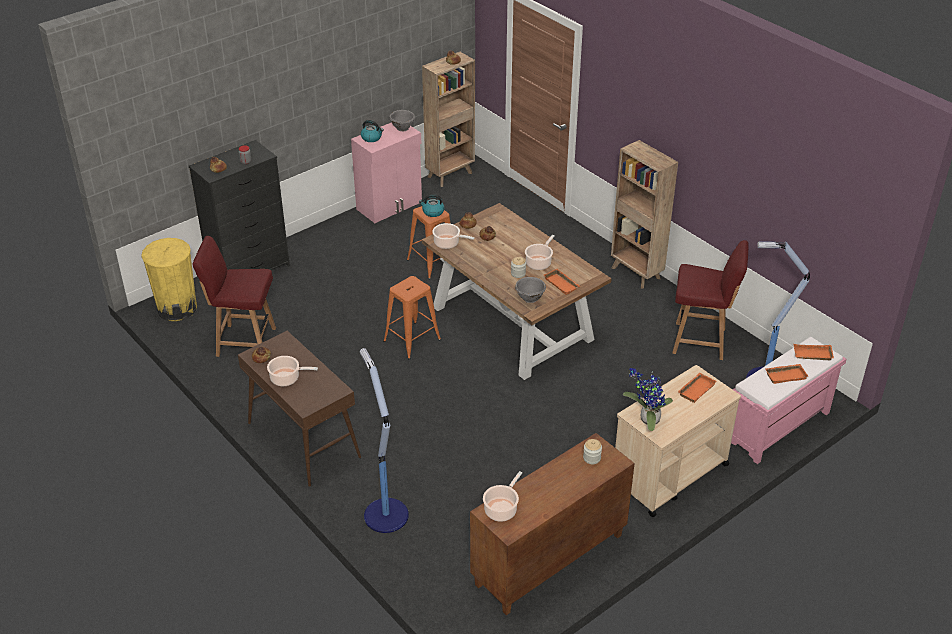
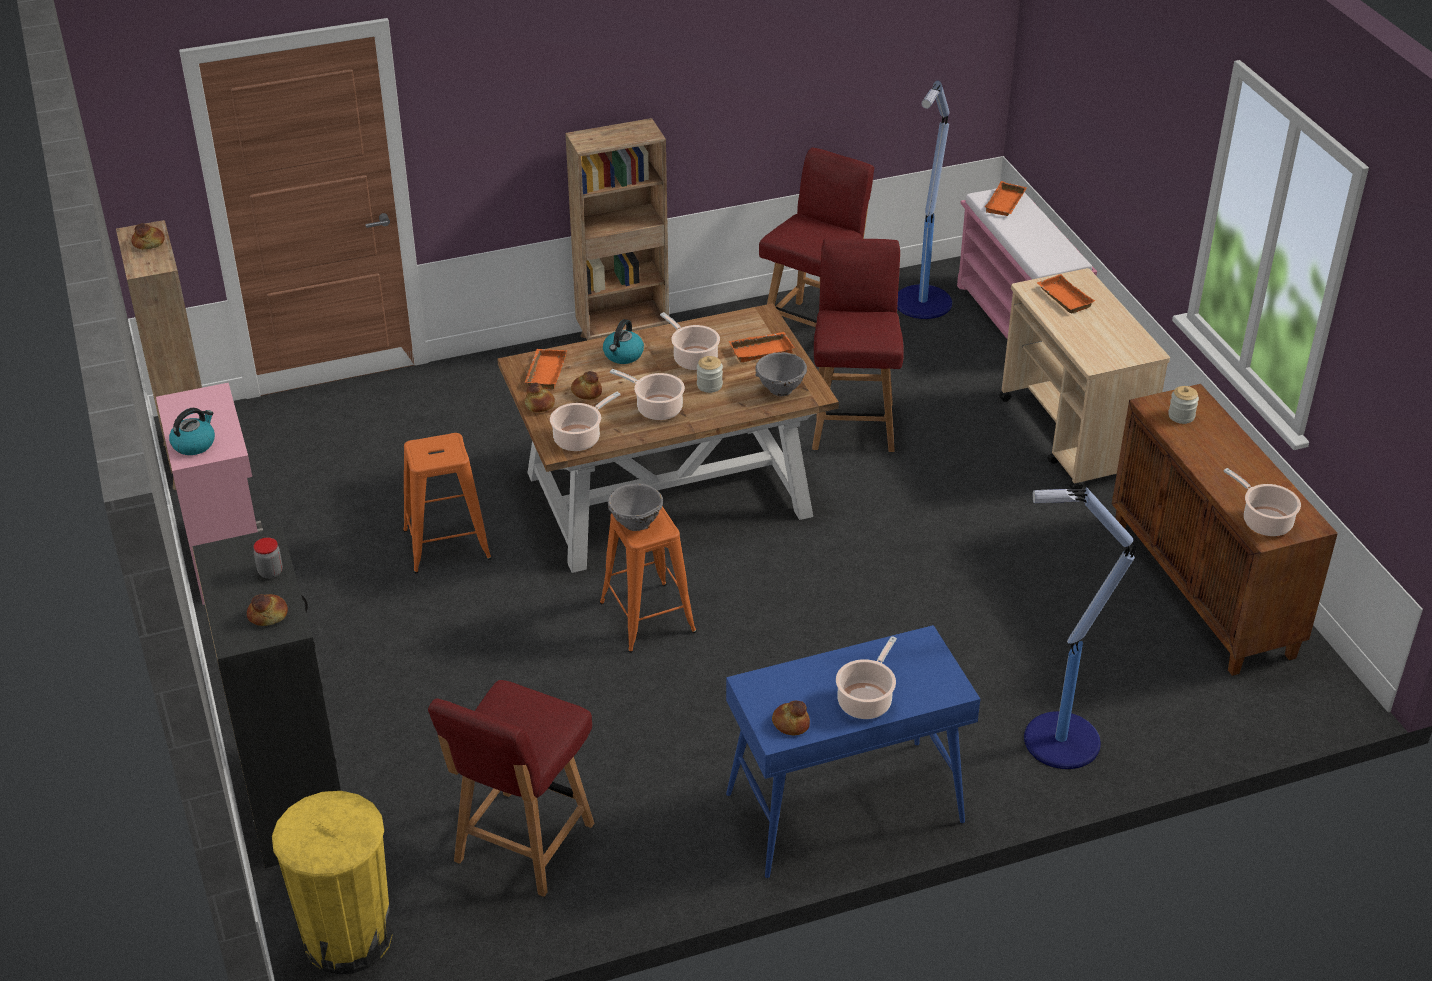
camera: 70 degrees left, 0 degrees up
(303, 440) = (843, 809): brown console table -> blue console table
(402, 128) = (193, 400): grey bowl -> grey bowl (635, 523)
(432, 212) = (438, 449): kettle -> kettle (623, 355)
(487, 261) = (656, 408): none -> cooking pot
(618, 377) = (853, 423): none -> red chair
(647, 420) = (1110, 353): potted plant -> none
(785, 375) = (1037, 234): orange tray -> orange tray (544, 372)

